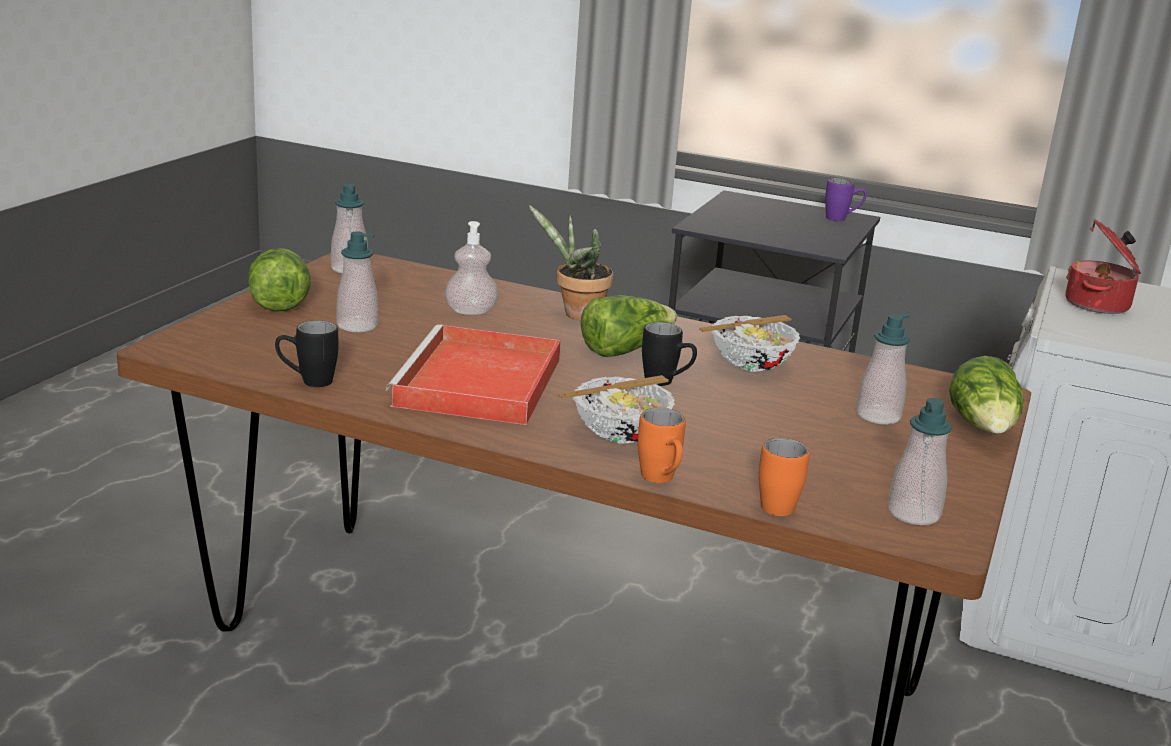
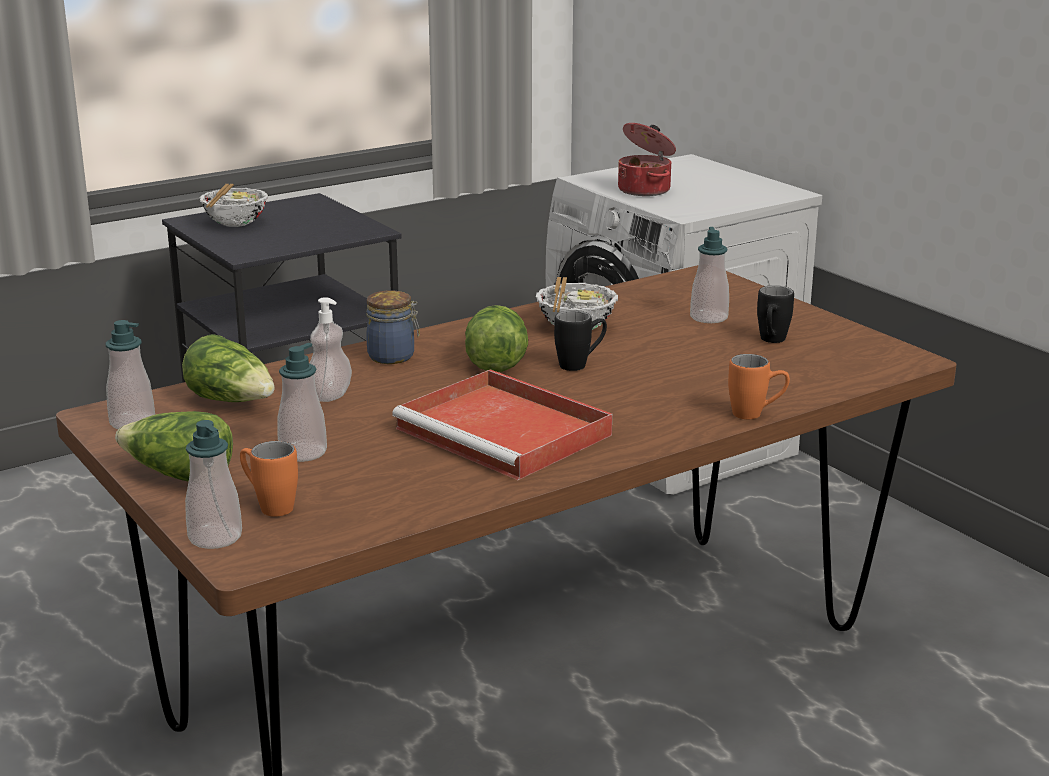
camera: 55 degrees left, 0 degrees up
(307, 382) = (421, 505): black mug -> black mug (771, 341)
(576, 314) = (393, 357): potted plant -> jar
(620, 434) = (661, 406): bowl -> bowl (235, 223)
(776, 502) = (819, 388): orange mug -> orange mug (269, 506)
(842, 219) = (308, 205): purple mug -> none
(913, 514) = (866, 355): soap dispenser -> soap dispenser (215, 537)
(983, 428) = (756, 295): lettuce -> lettuce (232, 401)

